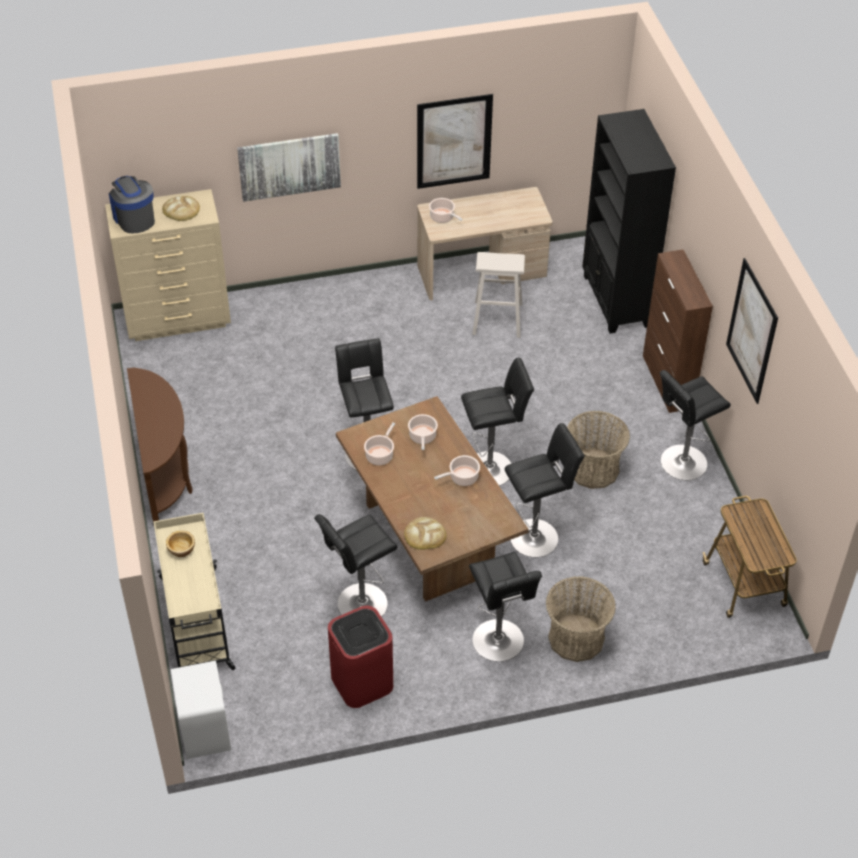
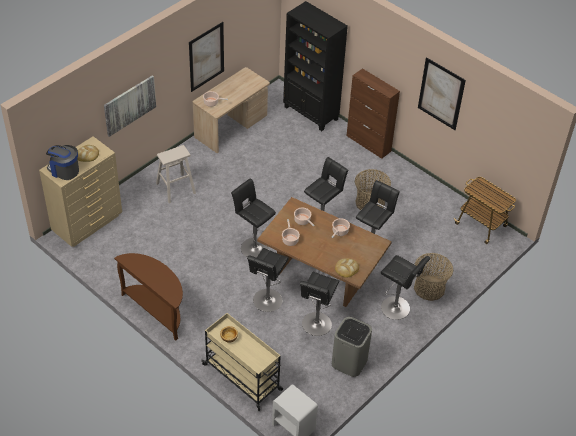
camera: 35 degrees left, 0 degrees up
(362, 682) = (349, 361): red trash can -> grey trash can
(497, 319) = (260, 148): beige stool -> beige stool (175, 188)
(681, 464) = (407, 181): black stool -> black stool (266, 302)

